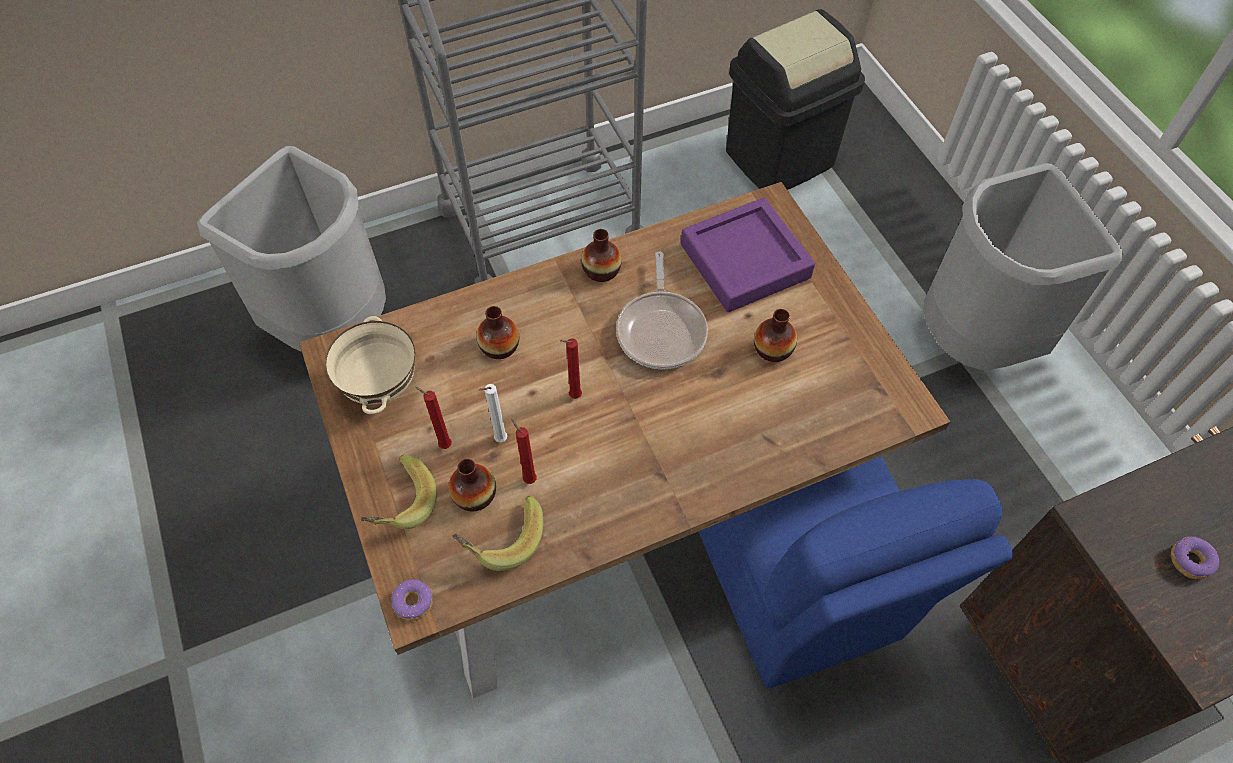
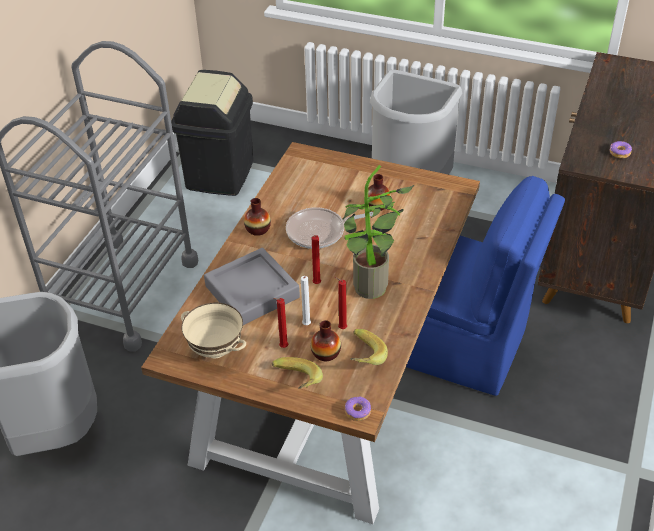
camera: 45 degrees left, 15 degrees down
(499, 346) = (252, 292): vase -> grey tray
(620, 461) = (371, 291): none -> potted plant
(661, 330) = (319, 232): frying pan -> frying pan turned 120 degrees clockwise
(745, 261) = (319, 181): purple tray -> none

